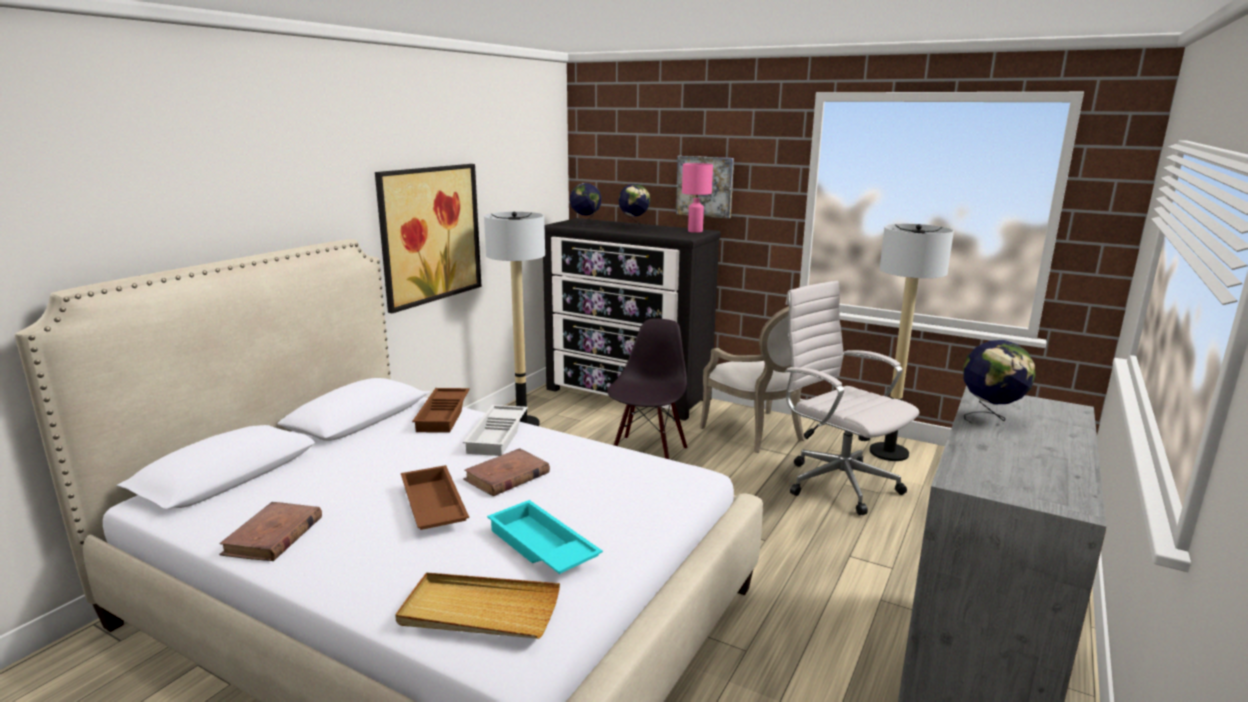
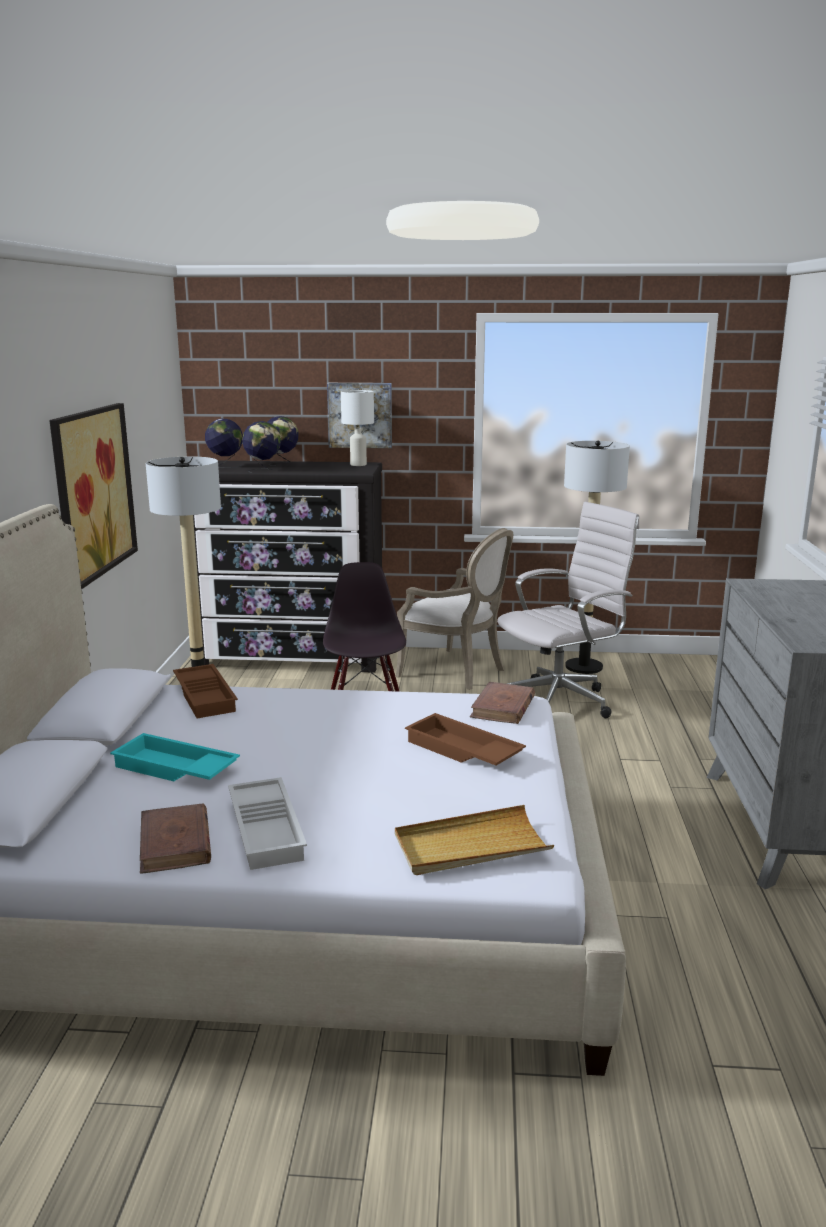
camera: 25 degrees left, 0 degrees up
(432, 507) = (312, 779): brown tray -> brown tray (461, 751)
(498, 435) = (293, 704): white tray -> white tray (268, 830)
(507, 476) = (350, 738): brown book -> brown book (503, 707)
(540, 547) = (459, 787): turquoise tray -> turquoise tray (173, 769)
(694, 231) = (358, 465): pink table lamp -> white table lamp
(836, 483) = (561, 701): white office chair -> white office chair turned 120 degrees clockwise
(990, 418) = (772, 599): globe -> globe (263, 470)

